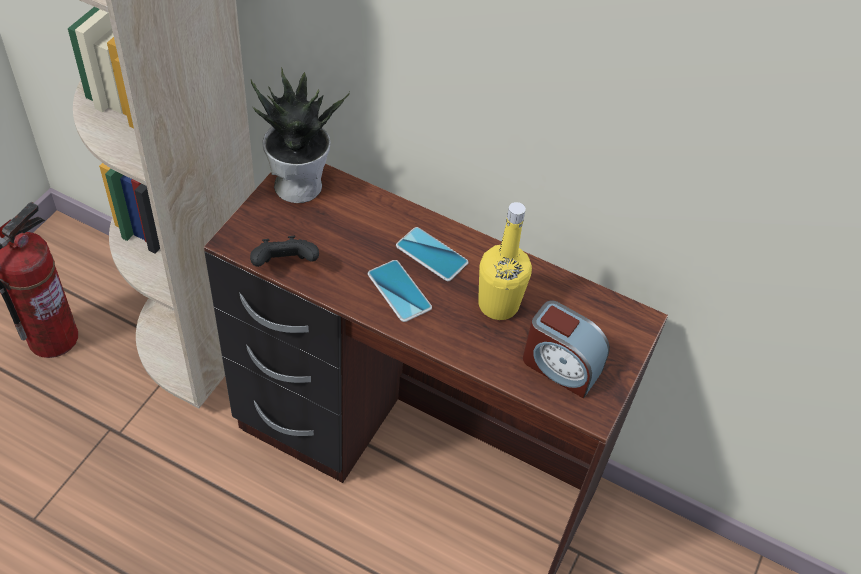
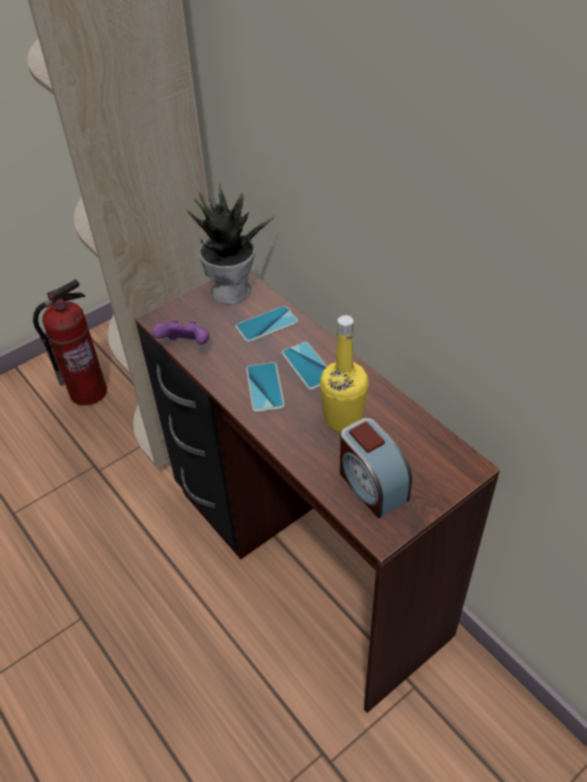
camera: 30 degrees right, 5 degrees down
(285, 265) = (186, 346): black game controller -> purple game controller
(361, 217) = (267, 325): none -> phone

